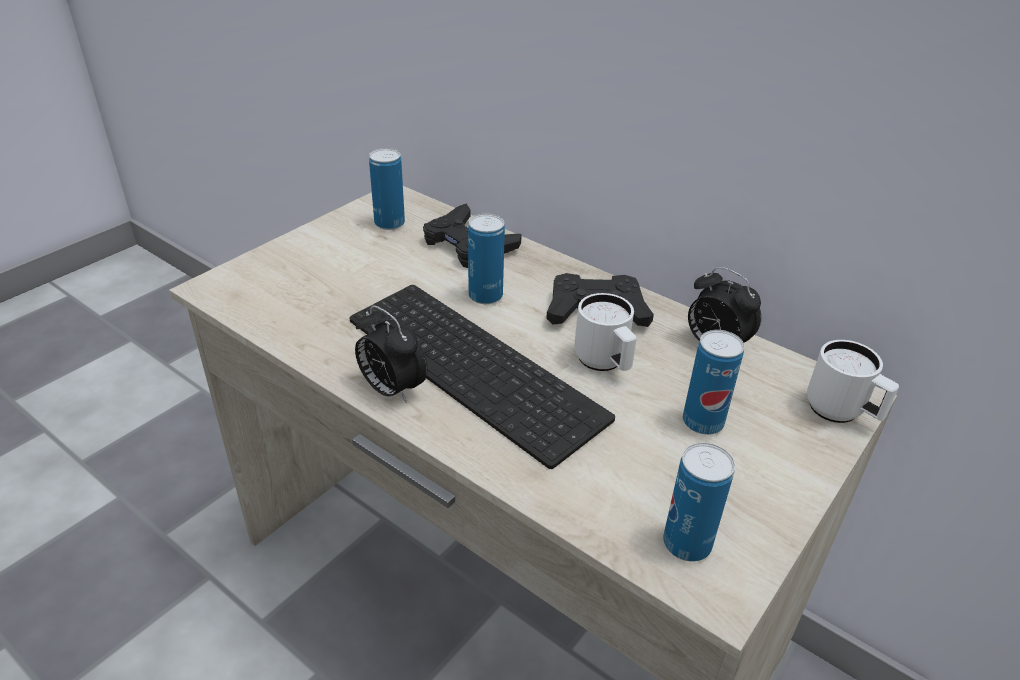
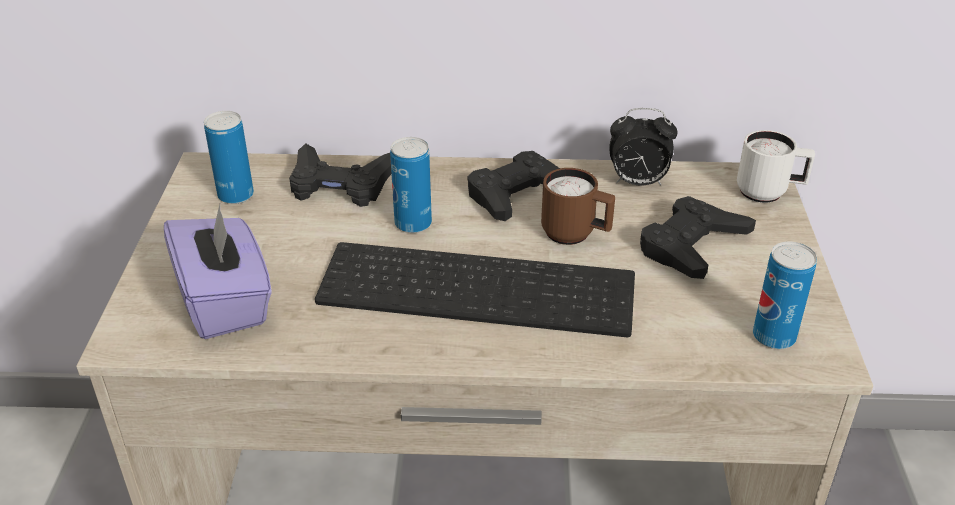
camera: 35 degrees left, 0 degrees up
(297, 291) = (225, 301): none -> purple tissue box
(391, 389) = (431, 343): alarm clock -> none
(604, 364) = (575, 235): white mug -> brown mug
(702, 422) = (691, 245): can -> black game controller

